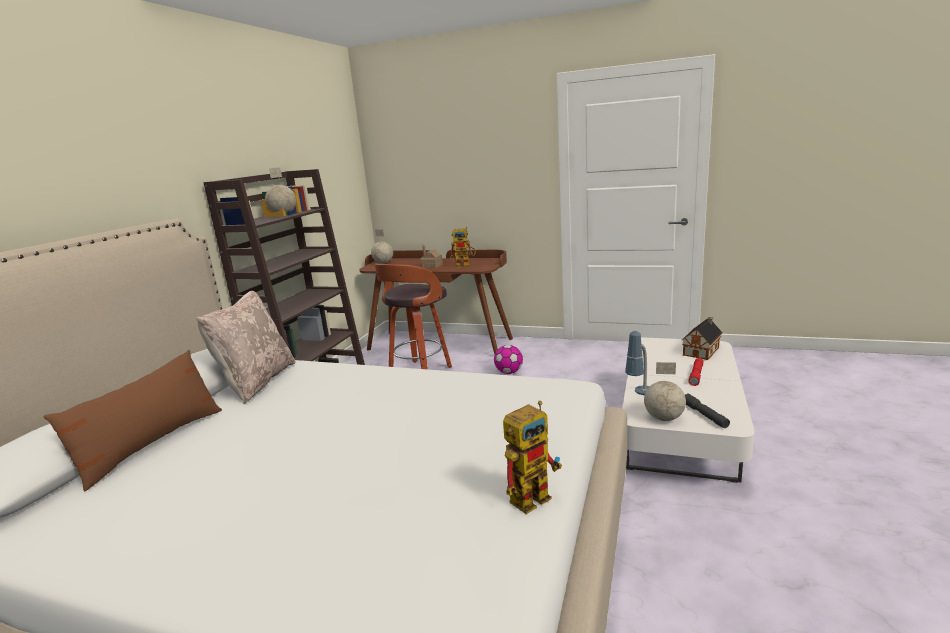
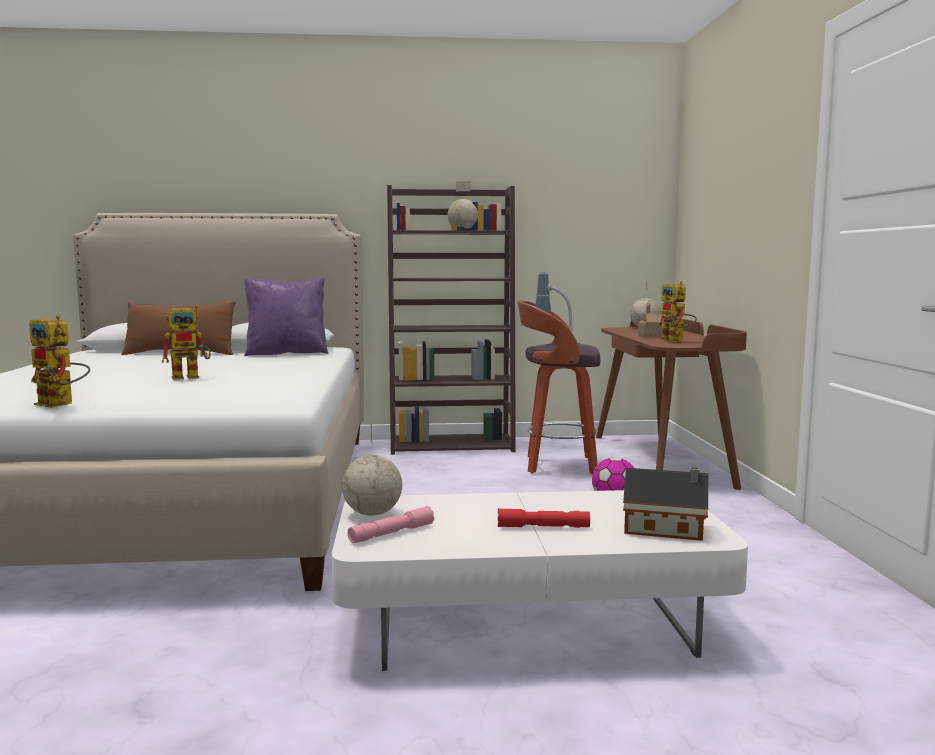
camera: 65 degrees right, 10 degrees down
(257, 382) = (287, 353): beige pillow -> purple pillow
(386, 429) = (192, 377): none -> toy robot
(639, 396) = (436, 500): table lamp -> table lamp (556, 344)
(704, 415) = (391, 533): grey flashlight -> pink flashlight

